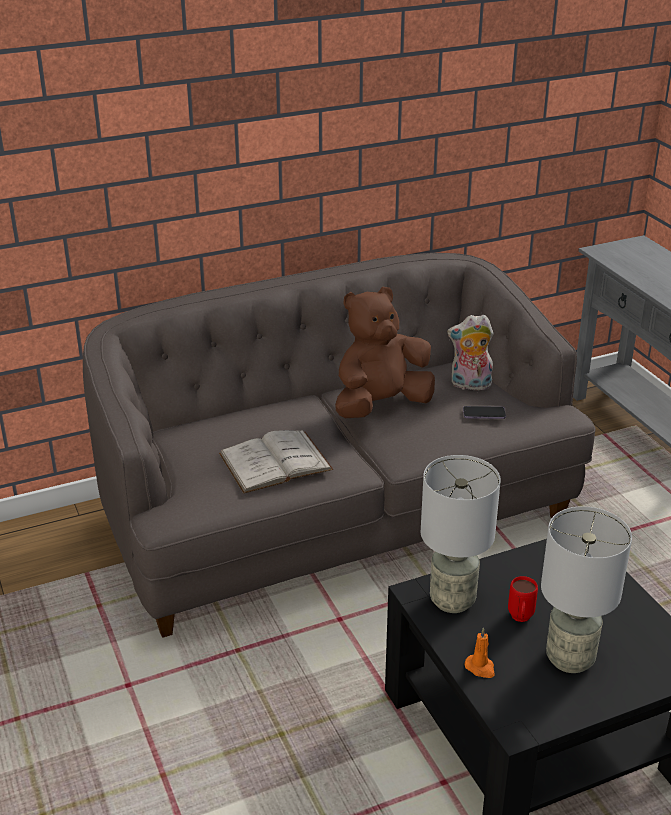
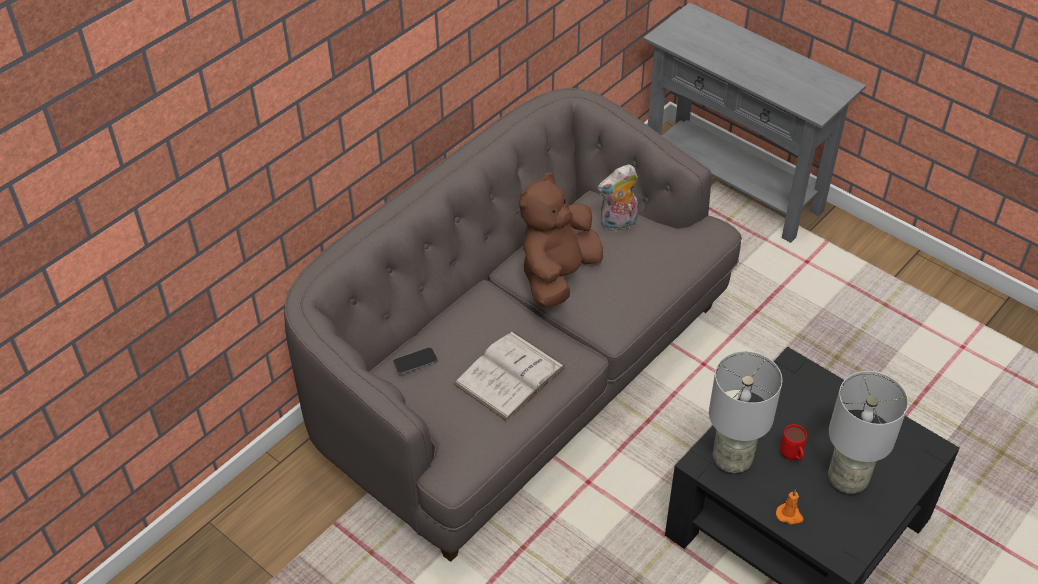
camera: 25 degrees left, 15 degrees up
(484, 414) = (652, 256): phone -> phone (415, 362)

